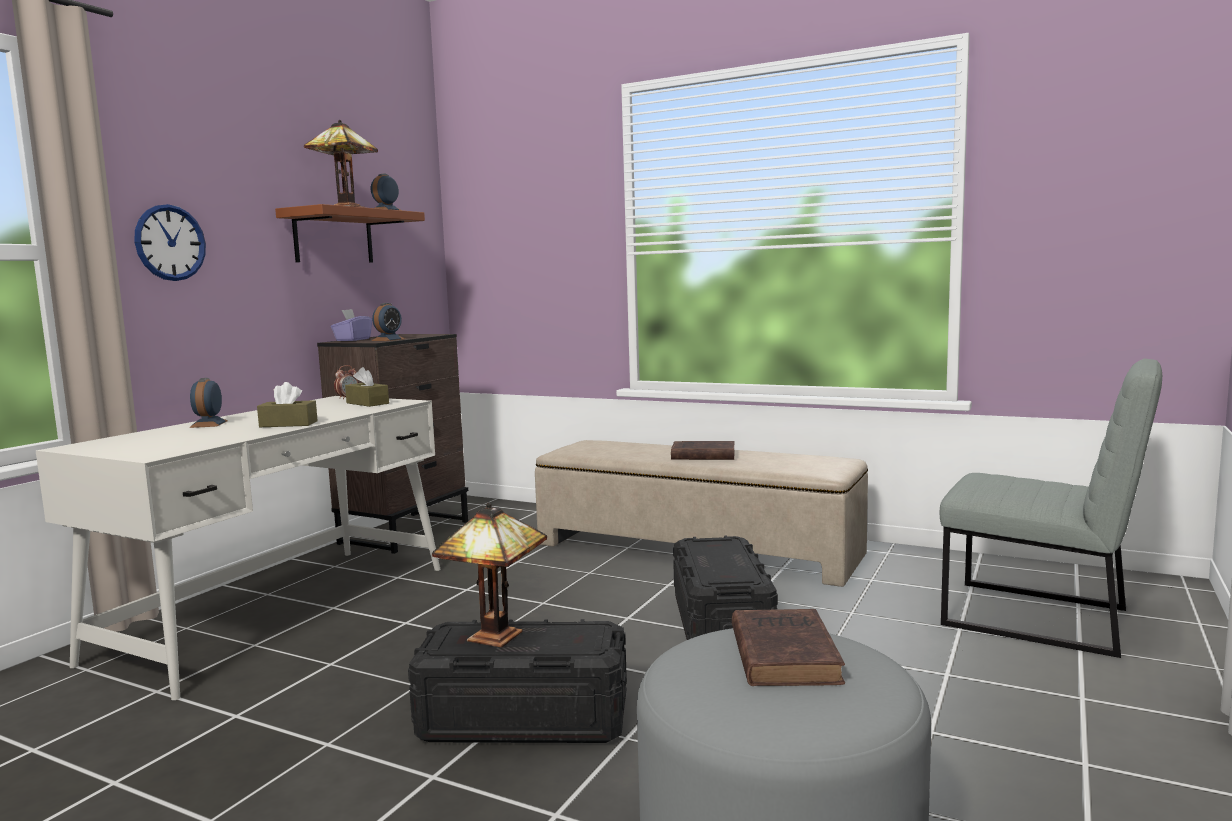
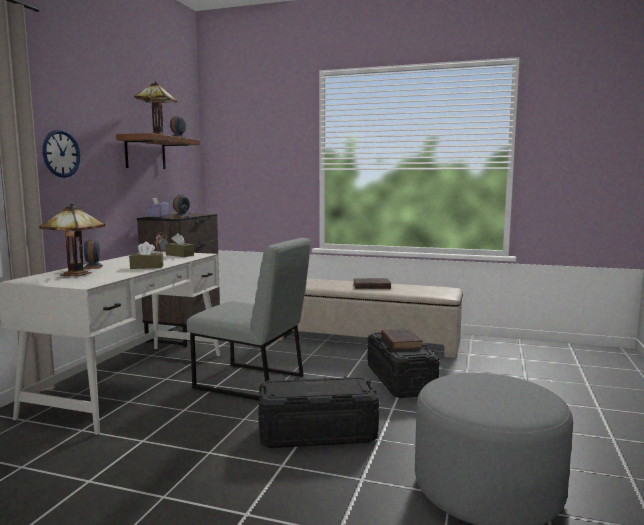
camera: 10 degrees left, 0 degrees up
(495, 635) = (301, 386): table lamp -> table lamp (76, 274)
(783, 653) = (489, 384): brown book -> brown book (400, 341)
(1041, 618) = (563, 370): grey chair -> grey chair (252, 382)

